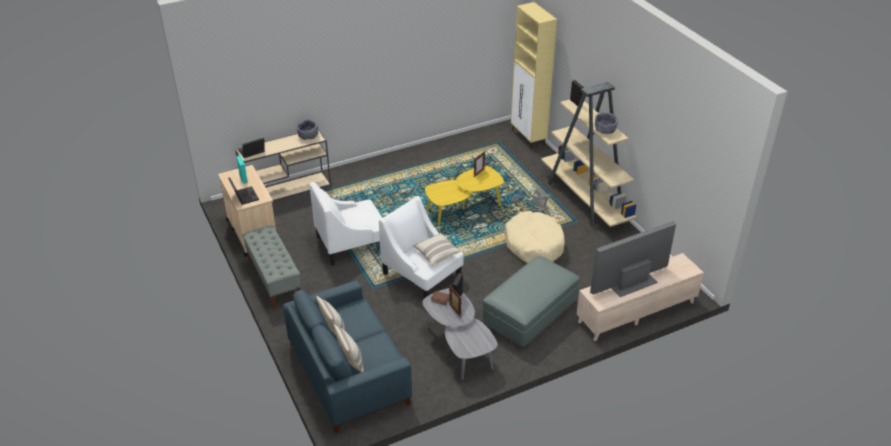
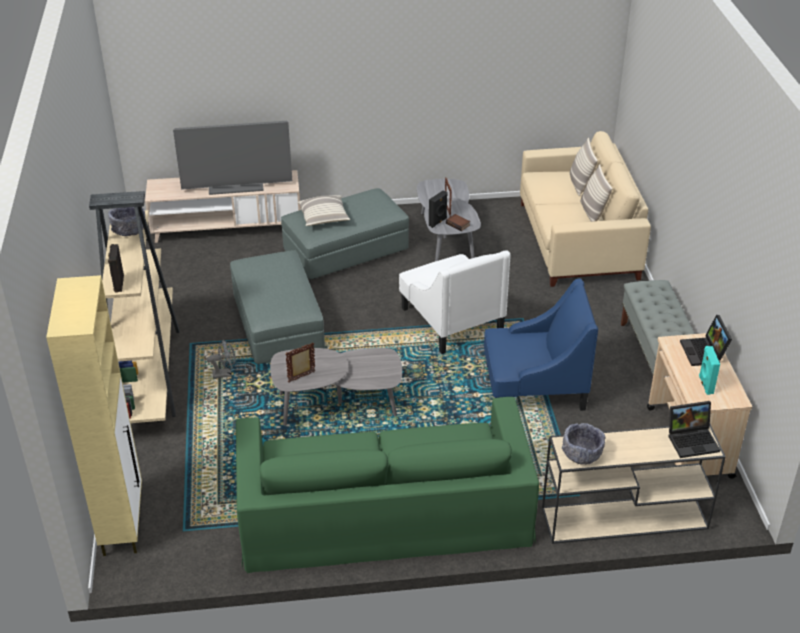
camera: 160 degrees left, 0 degrees up
(349, 372) = (577, 240): blue sofa -> beige sofa
(351, 243) = (534, 387): white armchair -> blue armchair
(409, 167) = (383, 511): none -> green sofa
(436, 253) = (436, 273): pillow -> pillow (324, 218)
(463, 208) = (338, 404): yellow coffee table -> grey coffee table
(534, 245) = (278, 325): beige dog bed -> grey ottoman

